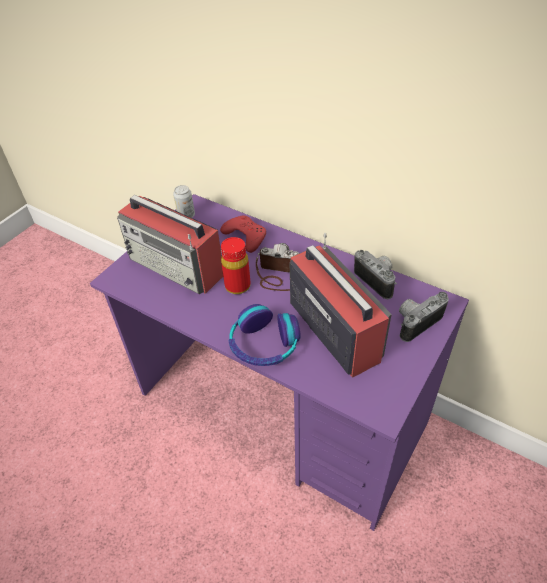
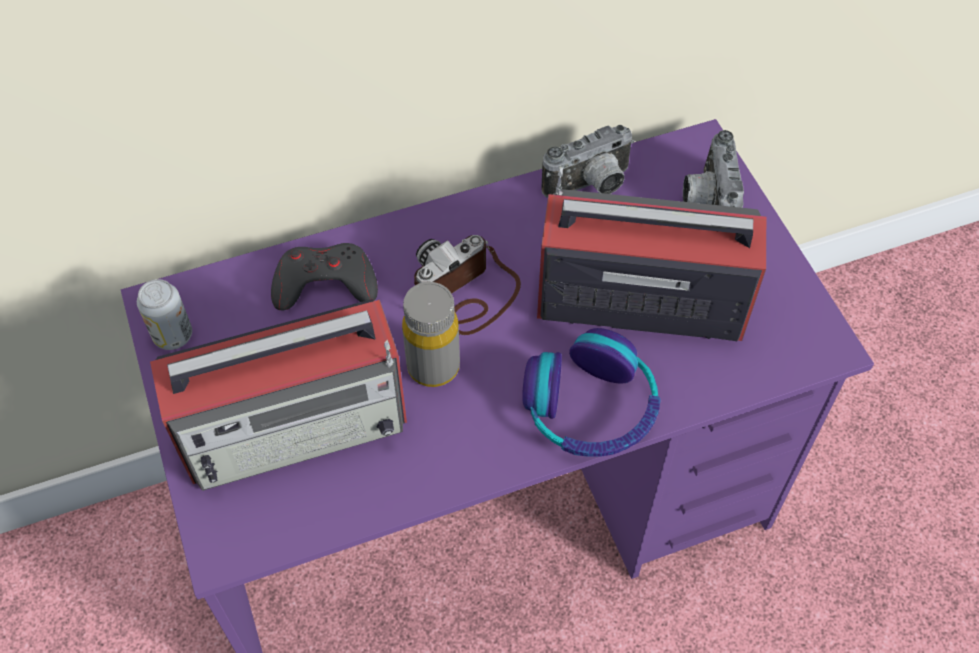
camera: 55 degrees left, 10 degrees up
(237, 286) = (433, 366): red bottle -> grey bottle
(245, 236) = (324, 283): red game controller -> grey game controller
(377, 280) = (591, 186): camera -> camera turned 150 degrees clockwise

